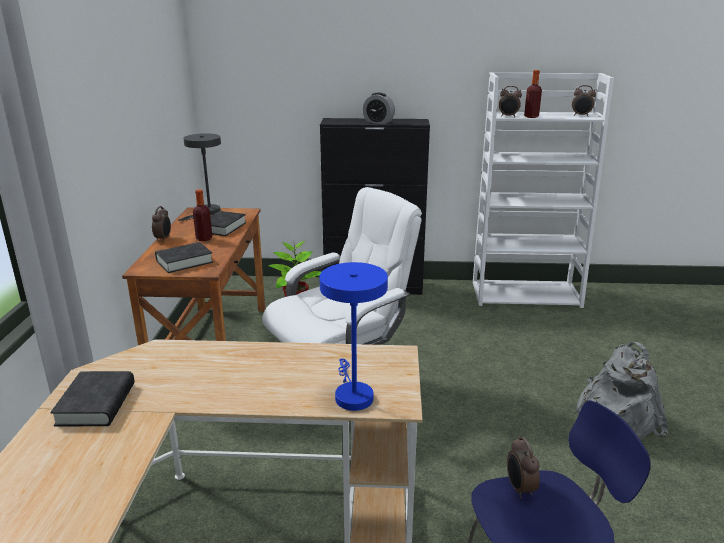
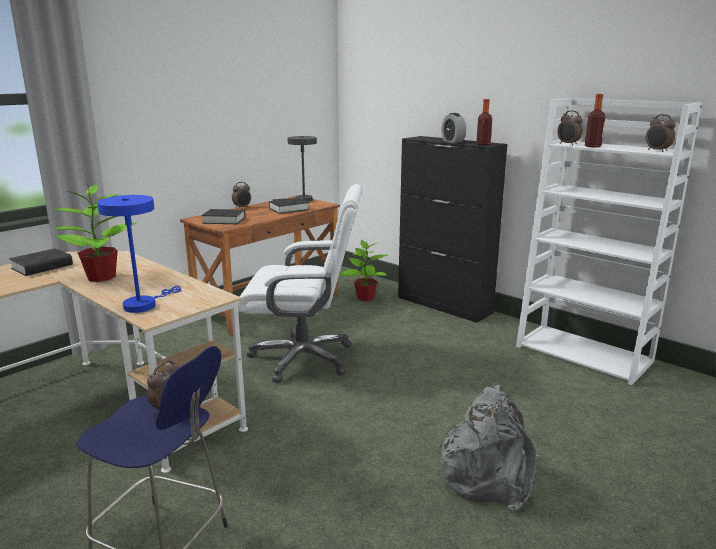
camera: 40 degrees right, 5 degrees down
(204, 239) = (263, 212): bottle -> bottle (483, 144)
(217, 385) = (100, 277): none -> potted plant

